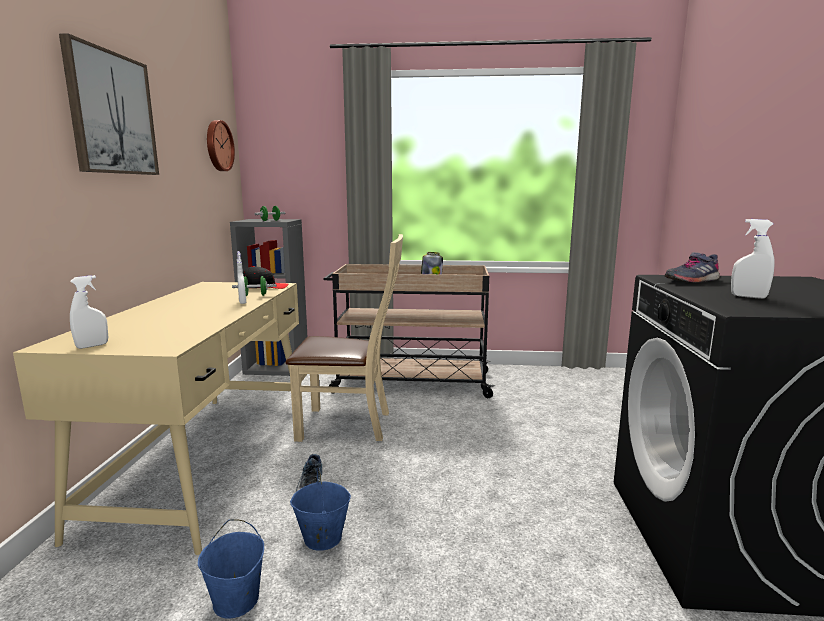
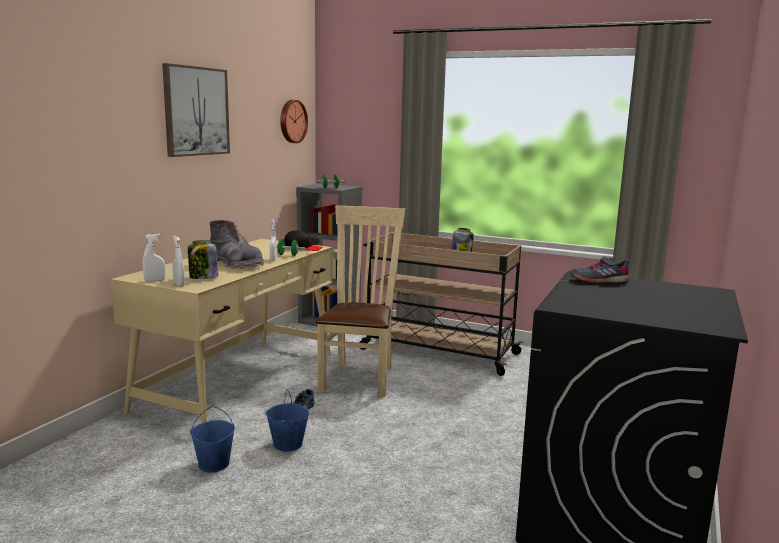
camera: 20 degrees right, 0 degrees up
(166, 333) = (203, 277): none -> jar
(197, 312) = (235, 264): none -> grey boot
(351, 425) = (360, 376): beige chair -> beige chair turned 105 degrees counterclockwise
(748, 297) = (601, 298): white spray bottle -> white spray bottle (179, 284)

